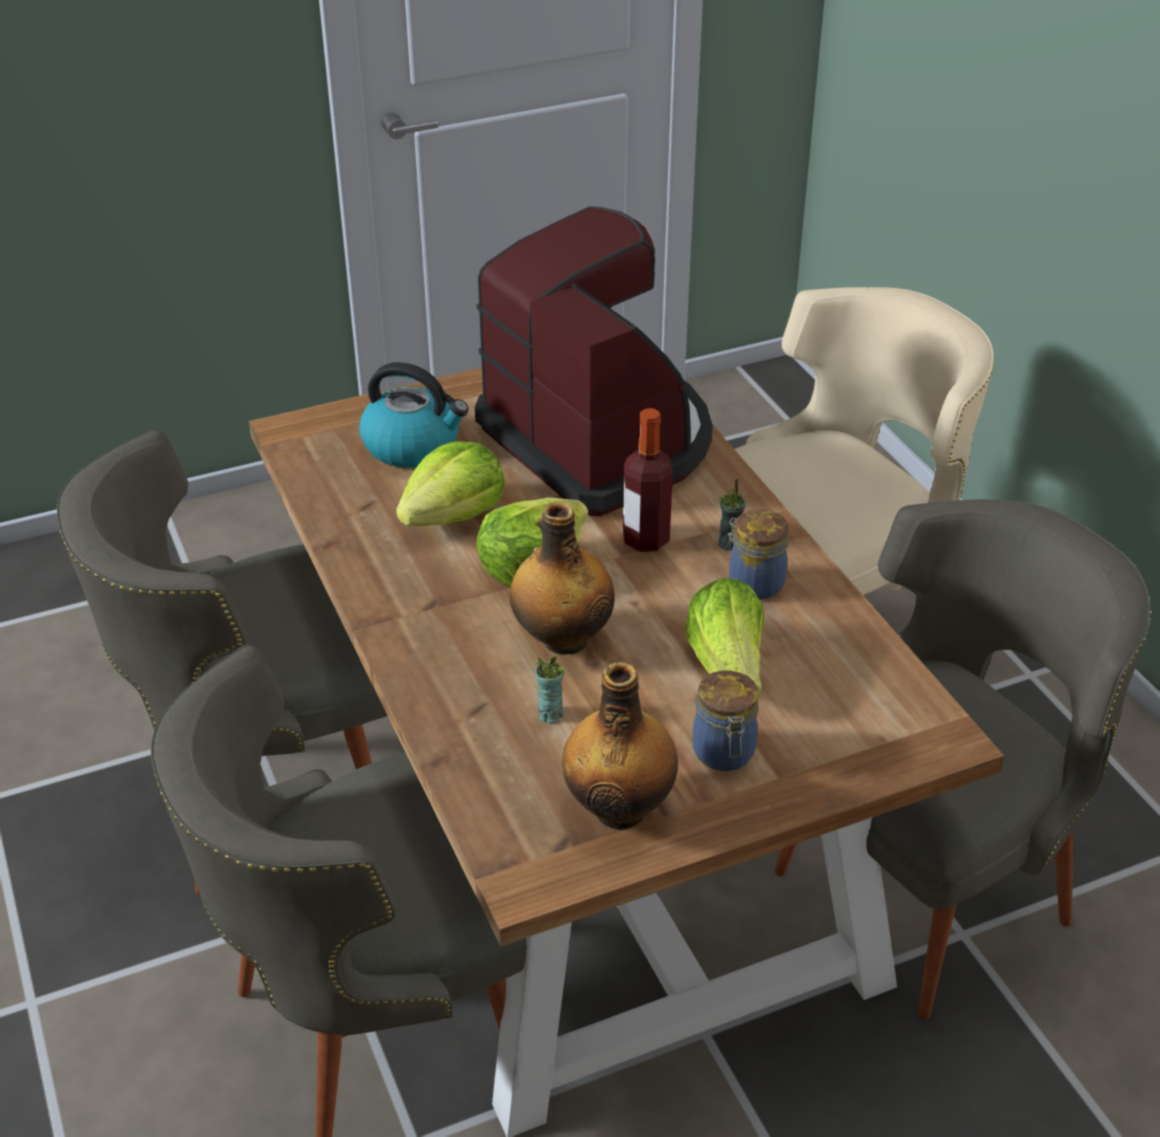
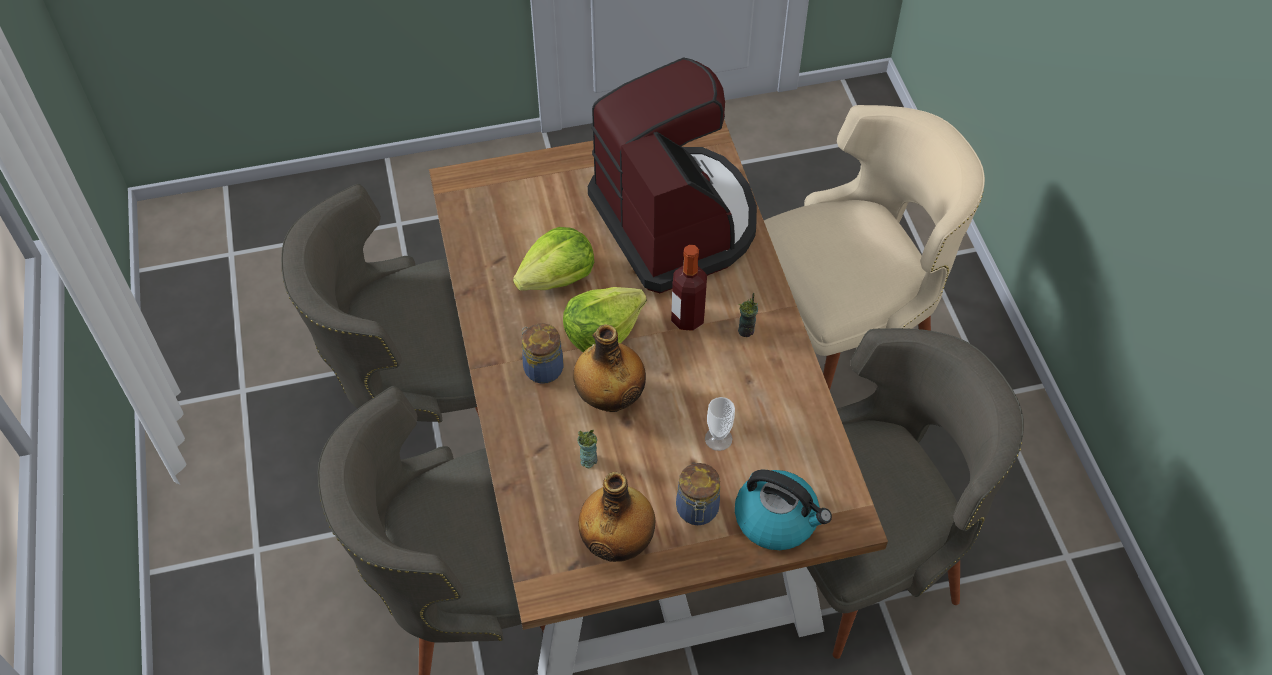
camera: 10 degrees right, 15 degrees up
(413, 445) = (541, 208): kettle -> kettle (777, 519)
(728, 667) = (718, 439): lettuce -> cup
(753, 583) = (754, 369): jar -> jar (542, 368)

